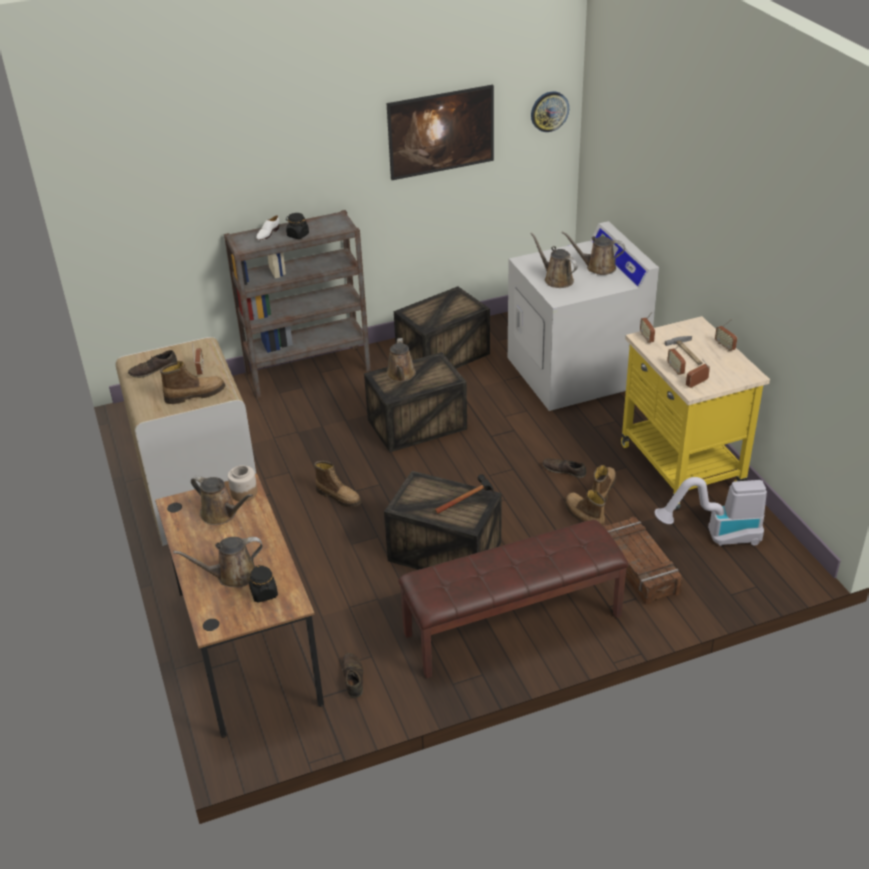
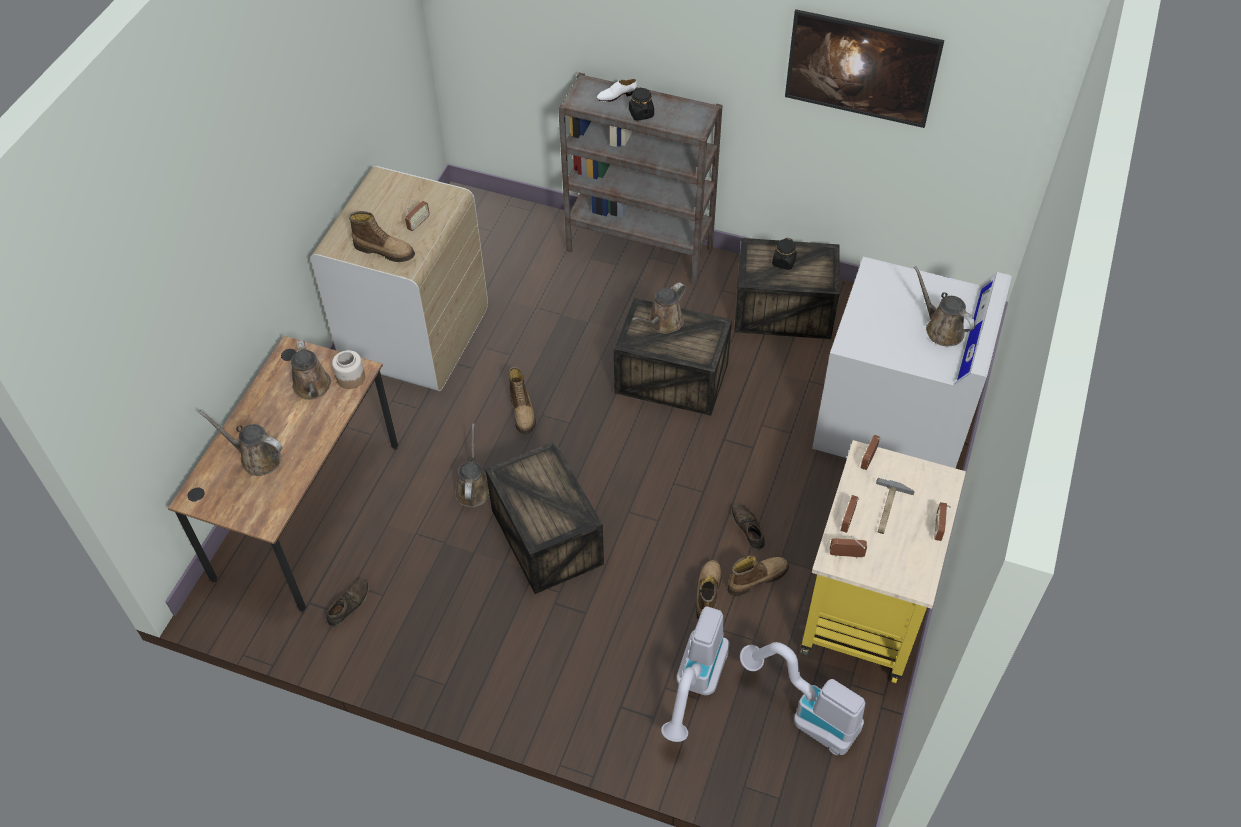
camera: 40 degrees right, 15 degrees up
(153, 369) = (384, 199): brown shoe -> none
(264, 593) = (259, 494): black jar -> black jar (784, 262)
(471, 502) = (565, 514): hammer -> none
(513, 625) = (520, 658): brown bench -> none
(549, 111) = (1019, 101): wall clock -> none
(556, 279) = (878, 317): brown watering can -> brown watering can (473, 488)
(639, 567) = (695, 688): crate -> vacuum cleaner

